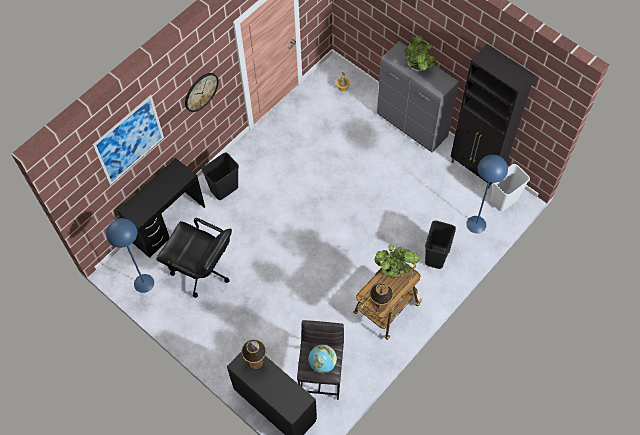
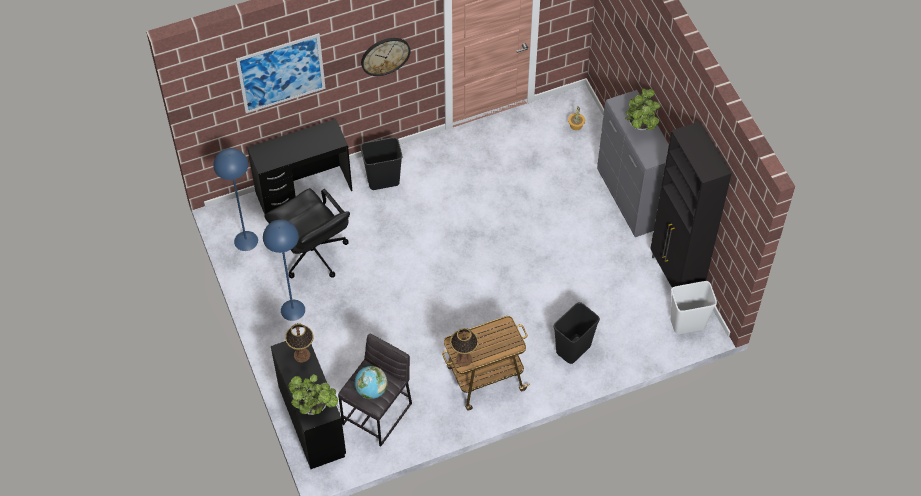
camera: 25 degrees right, 5 degrees down
(394, 269) = (502, 329): potted plant -> potted plant (315, 407)
(476, 224) = (639, 335): blue floor lamp -> blue floor lamp (293, 310)

